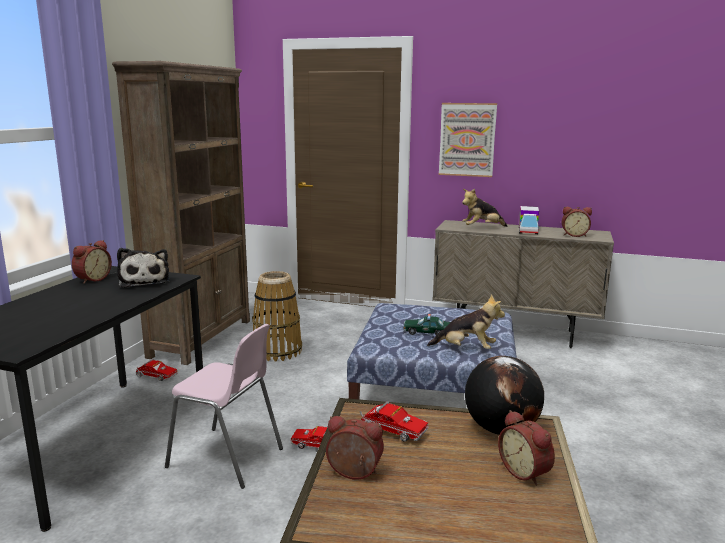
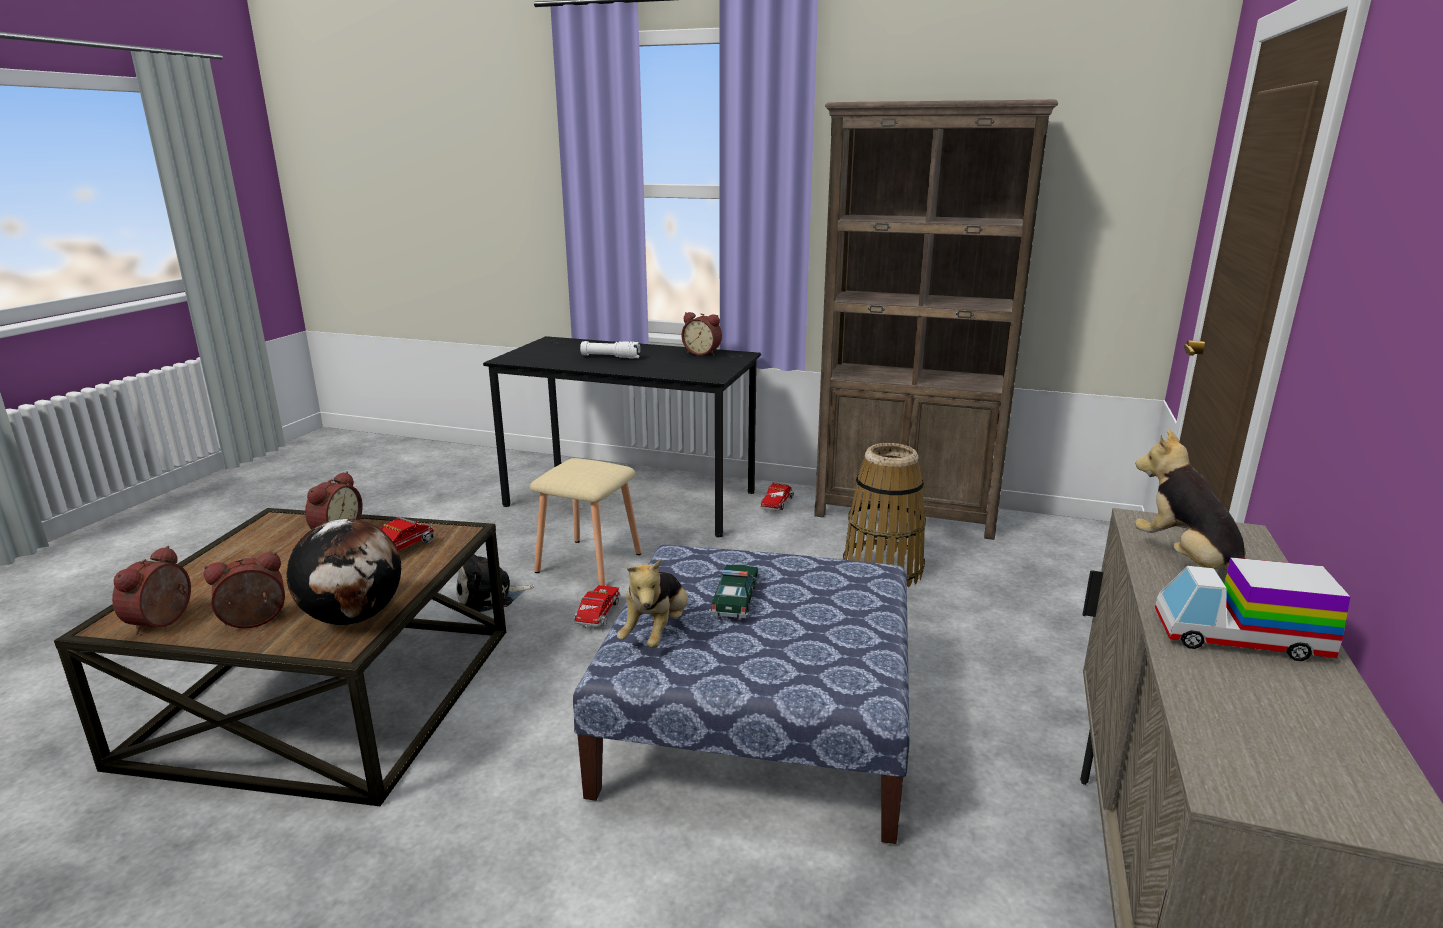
camera: 90 degrees right, 5 degrees up
(67, 308) = (610, 357): none -> white flashlight
(144, 281) = (697, 368): plush toy -> plush toy (490, 596)
(227, 458) = (587, 563): pink chair -> beige stool
(467, 139) = (1353, 304): picture -> none
(574, 235) = (1248, 727): alarm clock -> alarm clock (164, 622)

